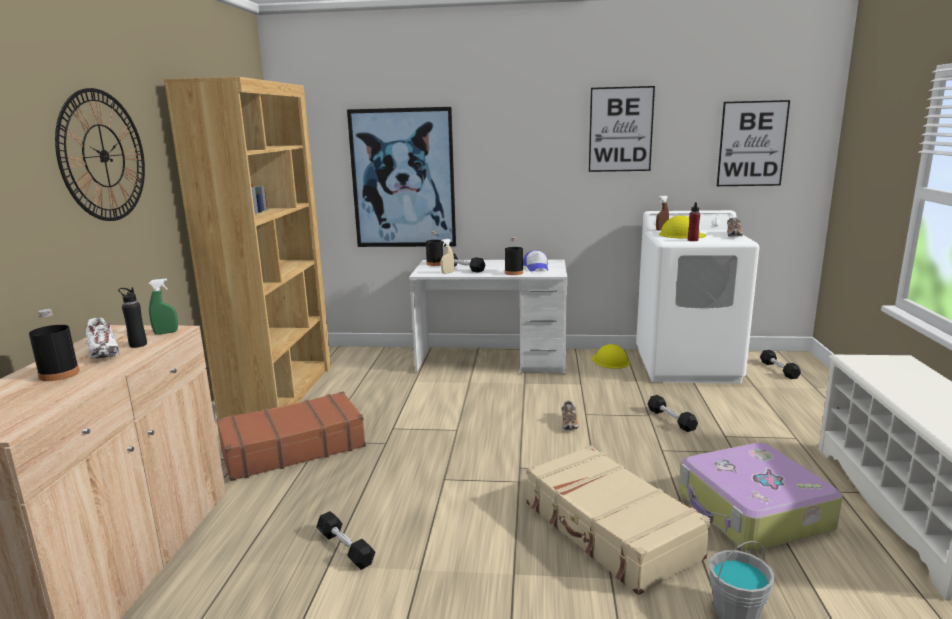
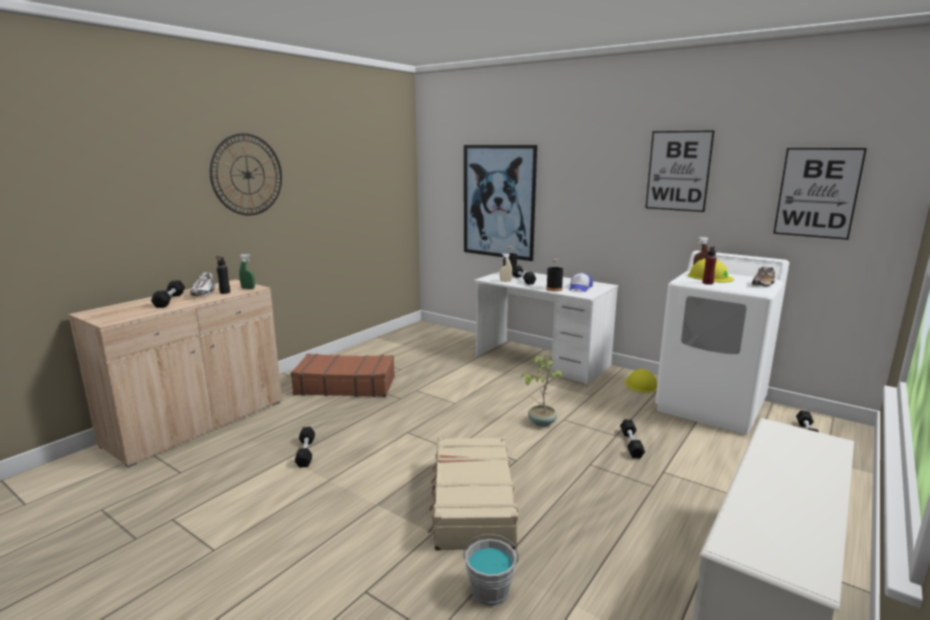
camera: 30 degrees right, 0 degrees up
(59, 374) = (170, 300): black bottle -> black dumbbell
(280, 392) = (377, 349): brown bookcase -> none
(569, 423) = (541, 422): shoe -> potted plant
(752, 512) = (602, 534): suitcase -> none

